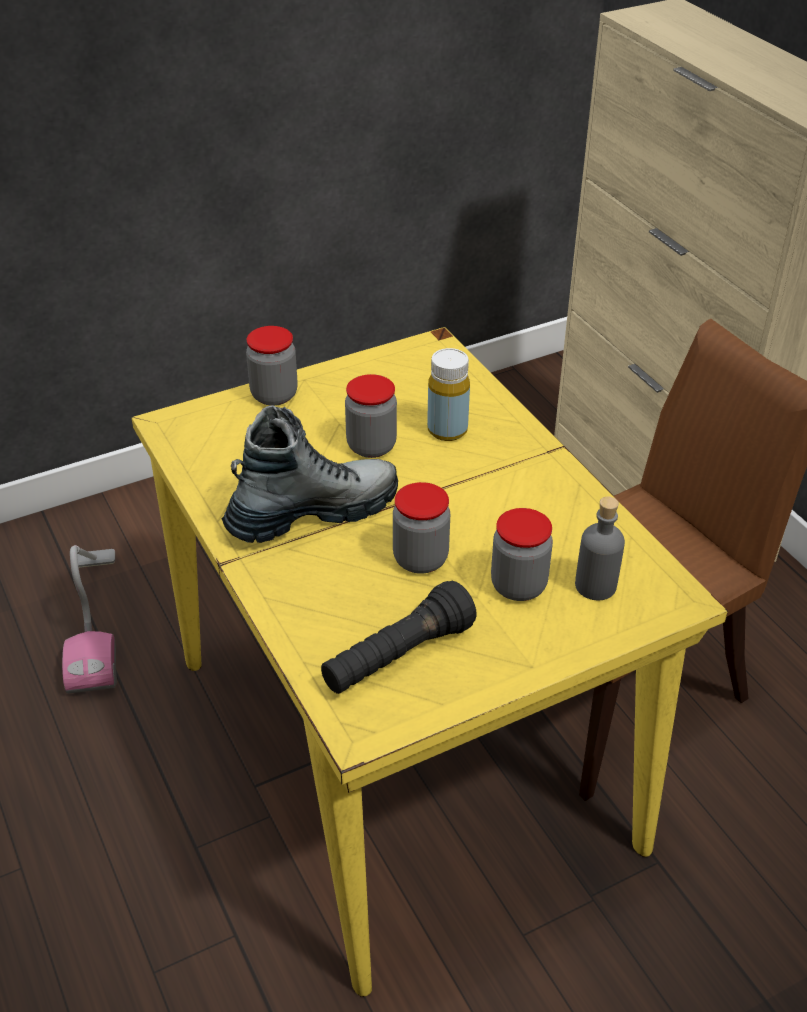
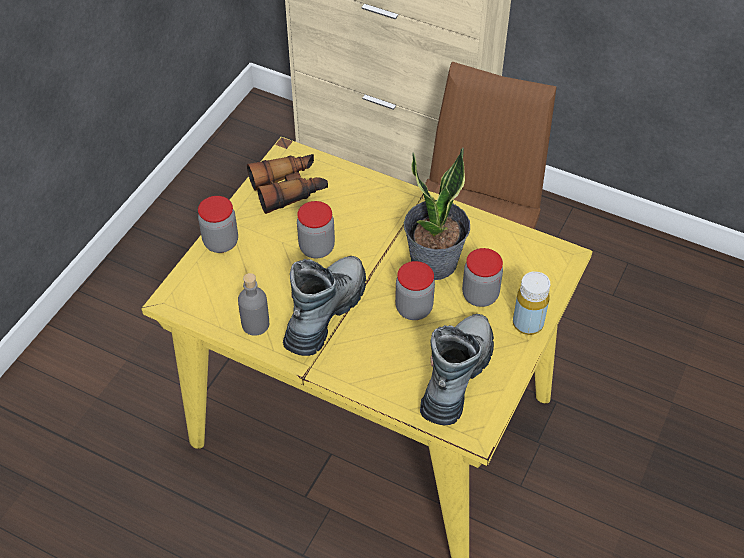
camera: 35 degrees left, 10 degrees up
(93, 621) = (101, 454): vacuum cleaner -> none
(397, 657) = (456, 376): black flashlight -> boot
(401, 378) = (289, 189): none -> binoculars
(447, 430) = (351, 213): yellow bottle -> yellow bottle (528, 324)
(495, 524) = (434, 263): none -> potted plant
(595, 586) = (518, 272): grey bottle -> grey bottle (255, 324)

